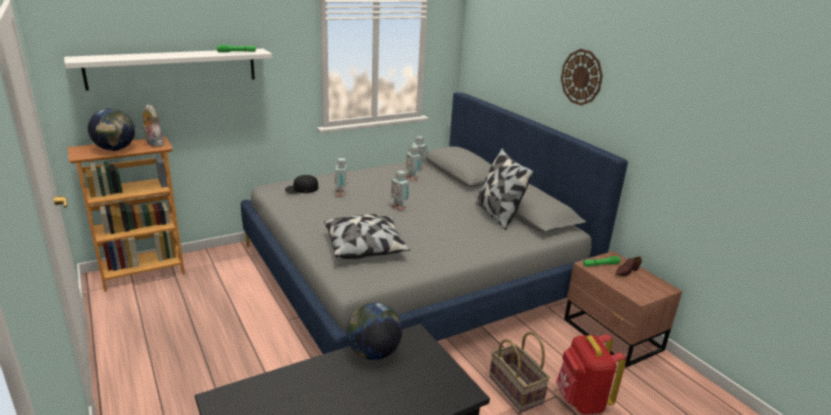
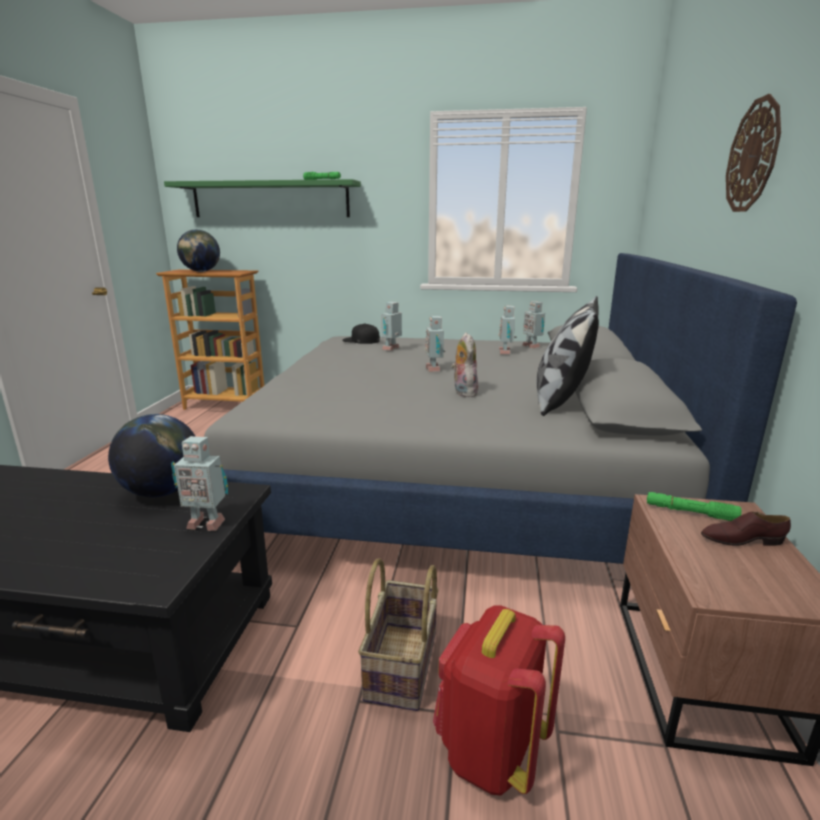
camera: 40 degrees right, 5 degrees down
(153, 144) = (235, 272): plush toy -> plush toy (463, 392)
(173, 68) = (270, 199): white shelf -> green shelf
(366, 247) = (325, 391): pillow -> none
(431, 357) = (206, 523): none -> toy robot

